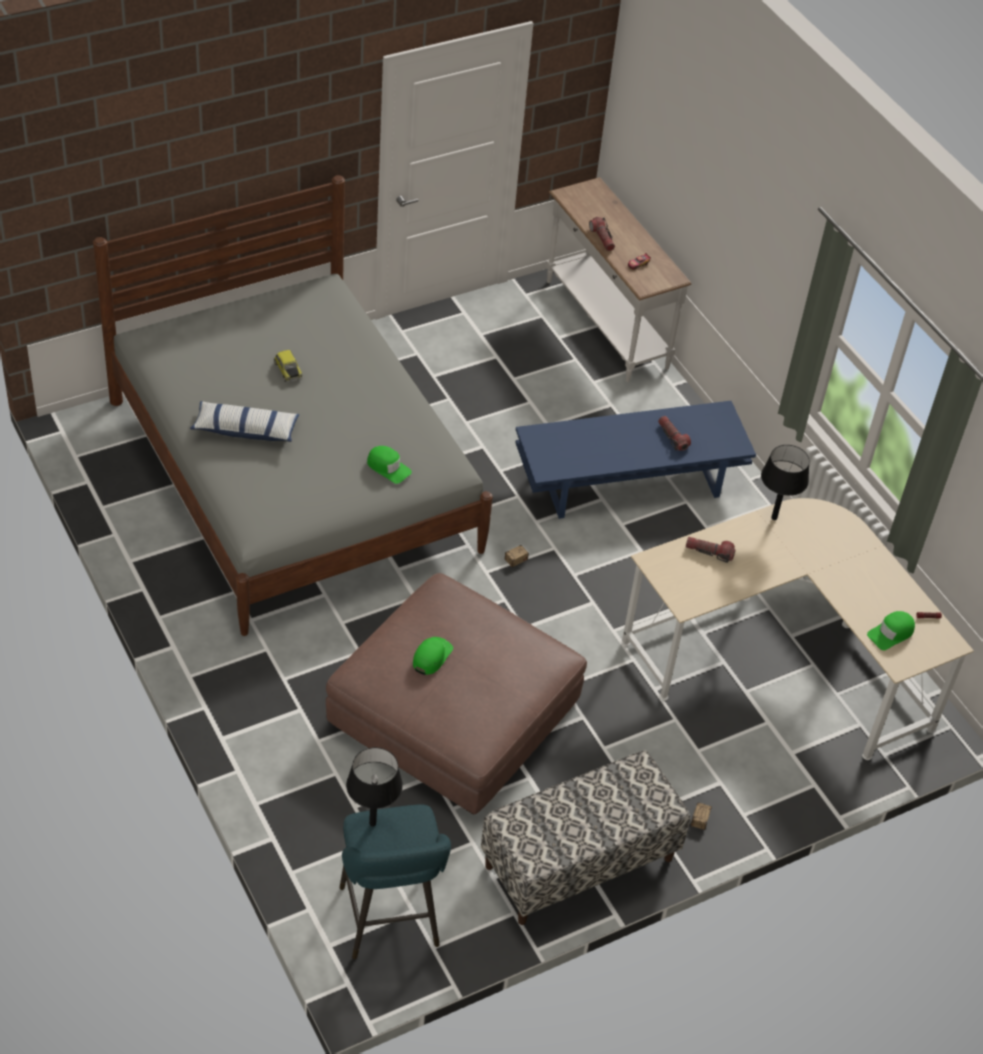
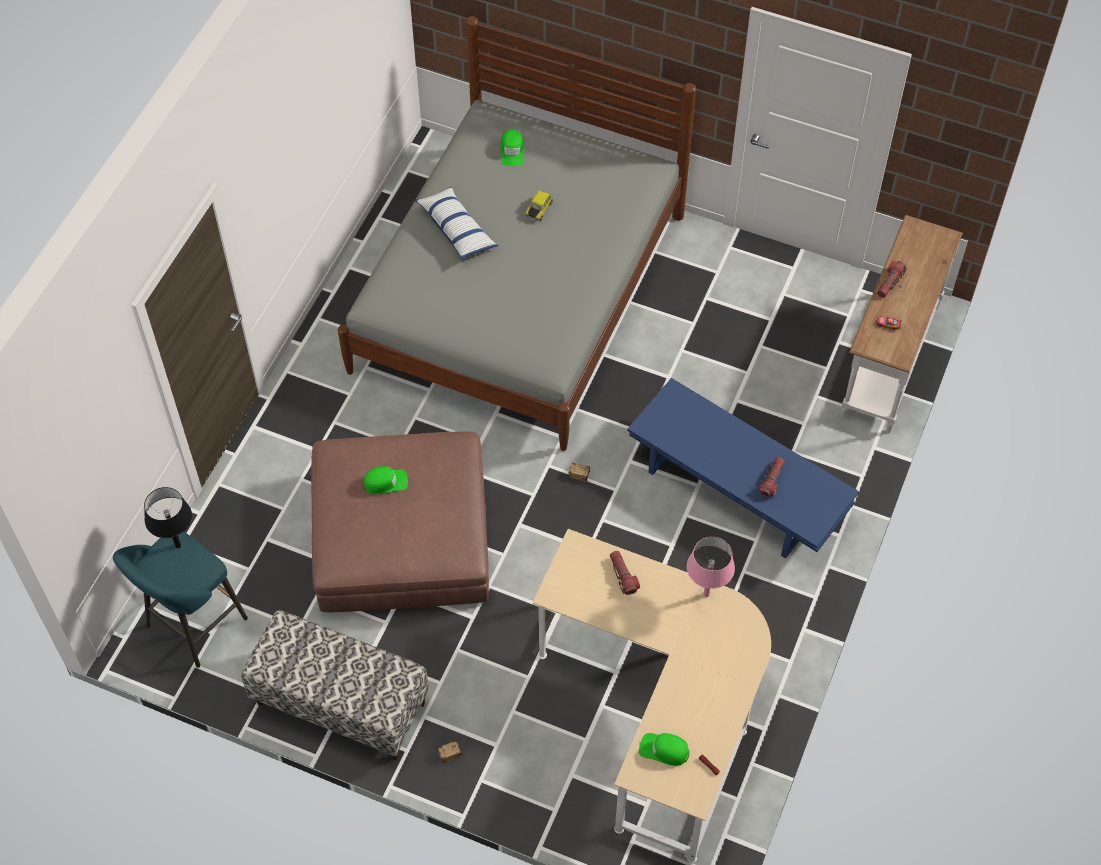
camera: 55 degrees right, 10 degrees up
(388, 467) = (508, 330): green cap -> green cap (512, 151)
(774, 518) = (706, 594): black table lamp -> pink table lamp

